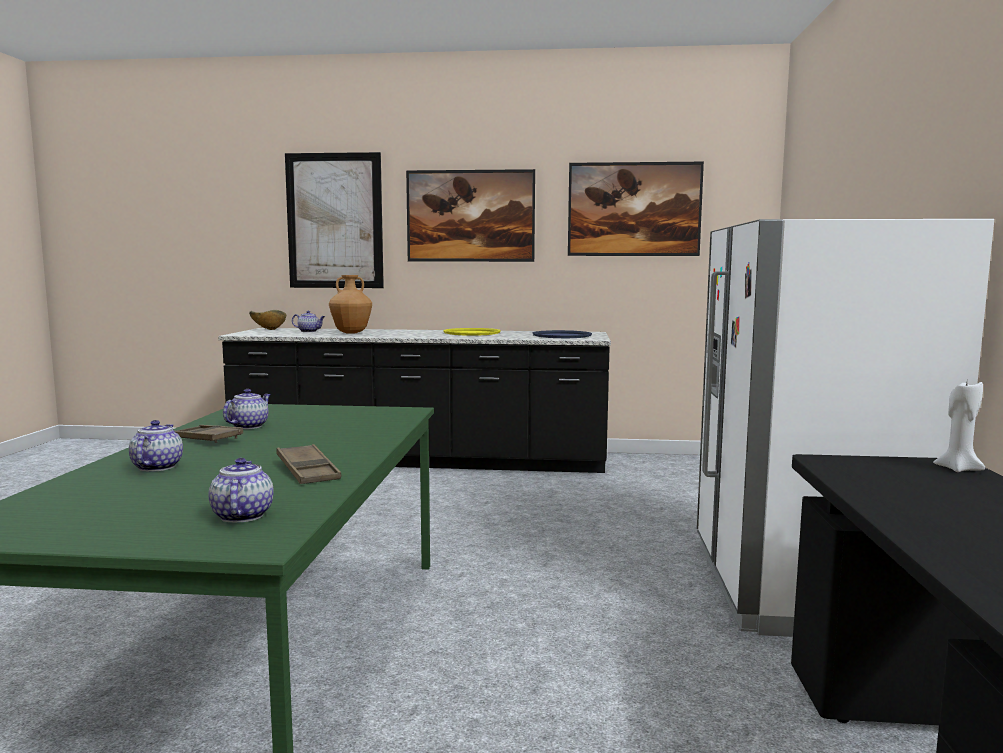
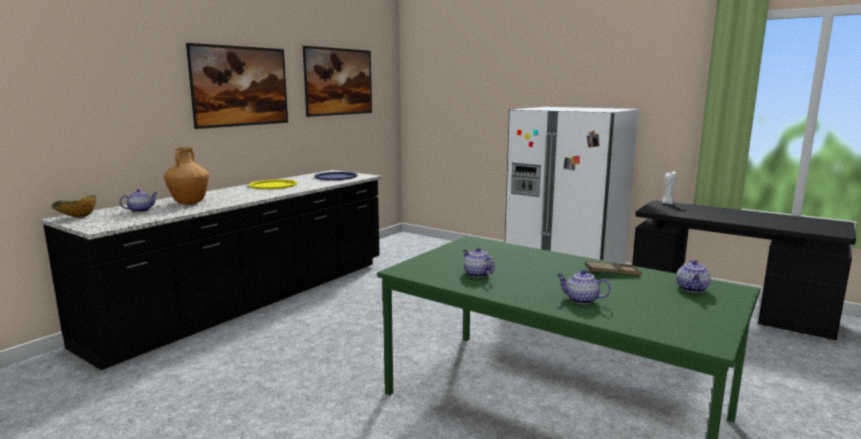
camera: 60 degrees left, 5 degrees up
(207, 439) = (509, 286): brown tray -> none
(242, 515) = (692, 289): teapot -> teapot turned 90 degrees counterclockwise
(334, 221) = (118, 91): picture -> none

